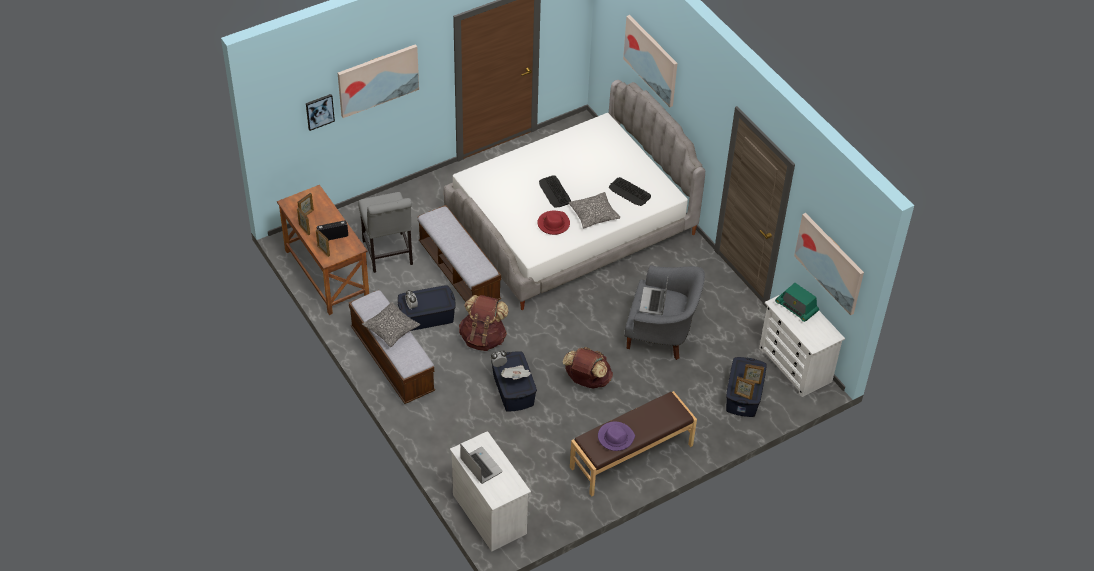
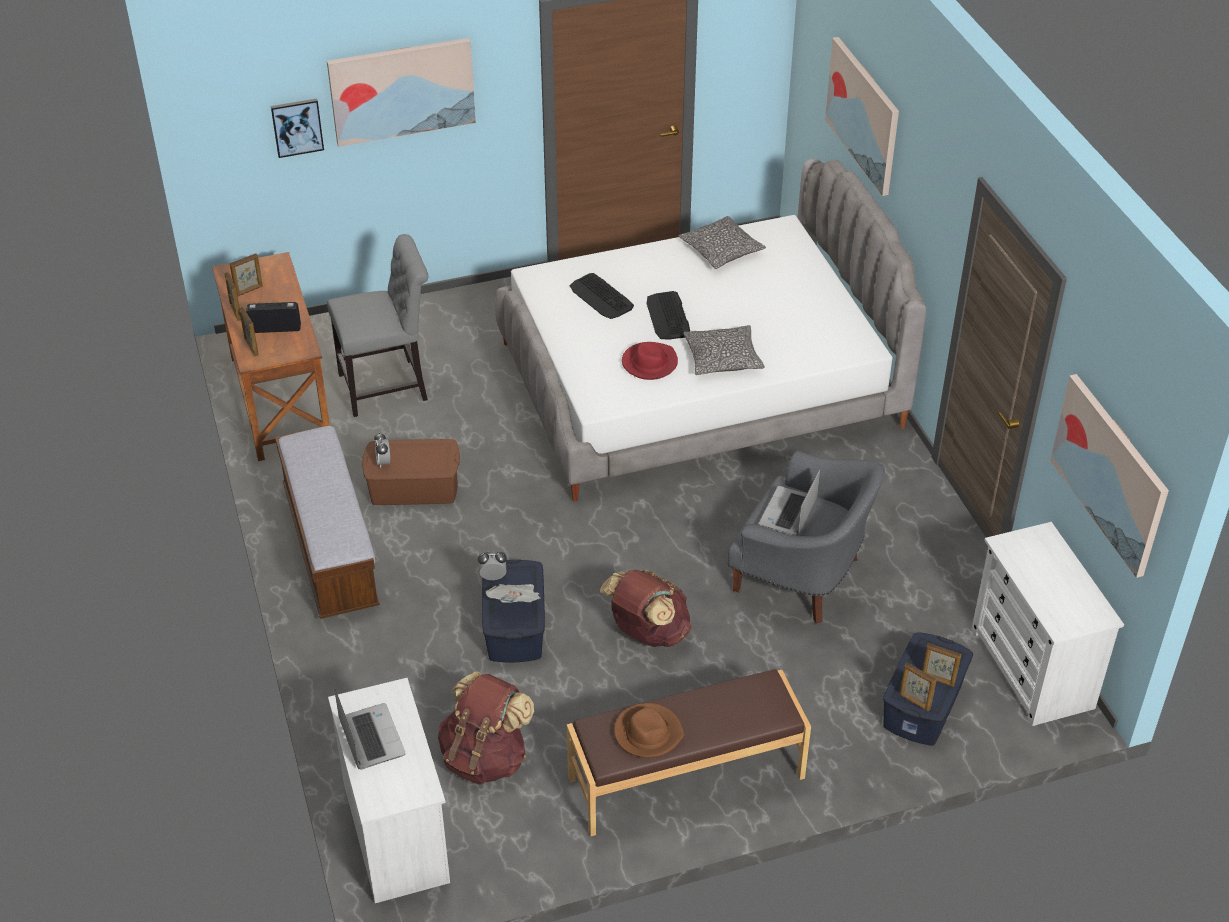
camera: 15 degrees right, 5 degrees down
(388, 255) = (388, 387): grey chair -> grey chair turned 105 degrees counterclockwise
(391, 329) = (325, 487): pillow -> pillow (721, 250)
(427, 317) = (414, 488): blue storage box -> brown storage box
(459, 272) = (491, 428): bench -> none
(483, 338) = (494, 535): brown backpack -> brown backpack (485, 757)
(615, 437) = (647, 733): purple hat -> brown hat
(629, 192) = (795, 333): keyboard -> keyboard (601, 297)
(796, 307) = (1042, 557): radio -> none

